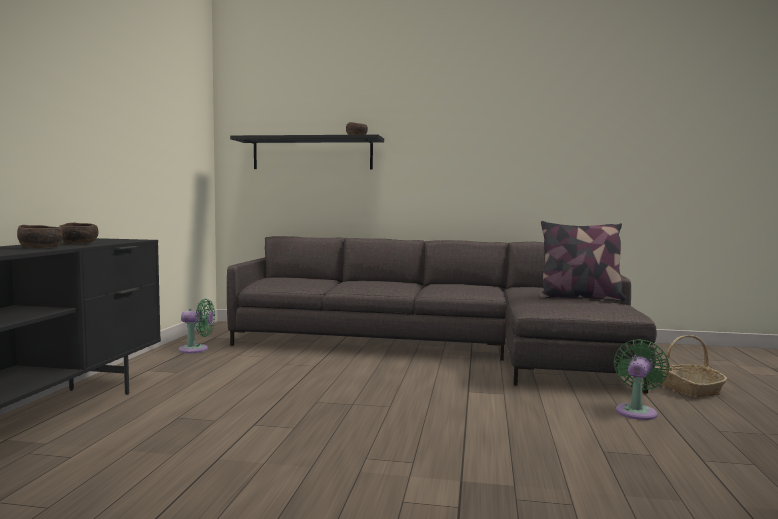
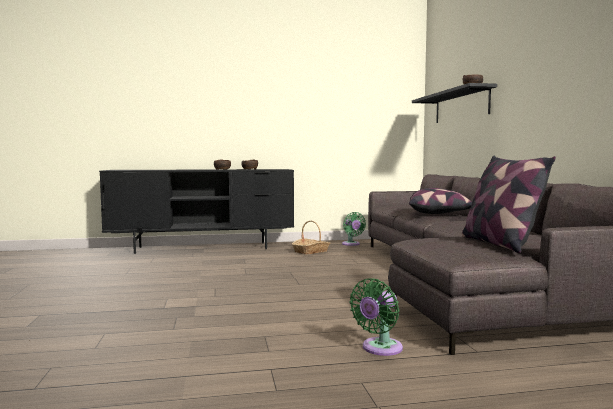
camera: 70 degrees right, 0 degrees up
(381, 282) = (440, 213): none -> pillow
(637, 411) = (379, 349): green fan -> green fan turned 120 degrees clockwise
(687, 388) = (512, 377): basket -> basket (311, 251)

